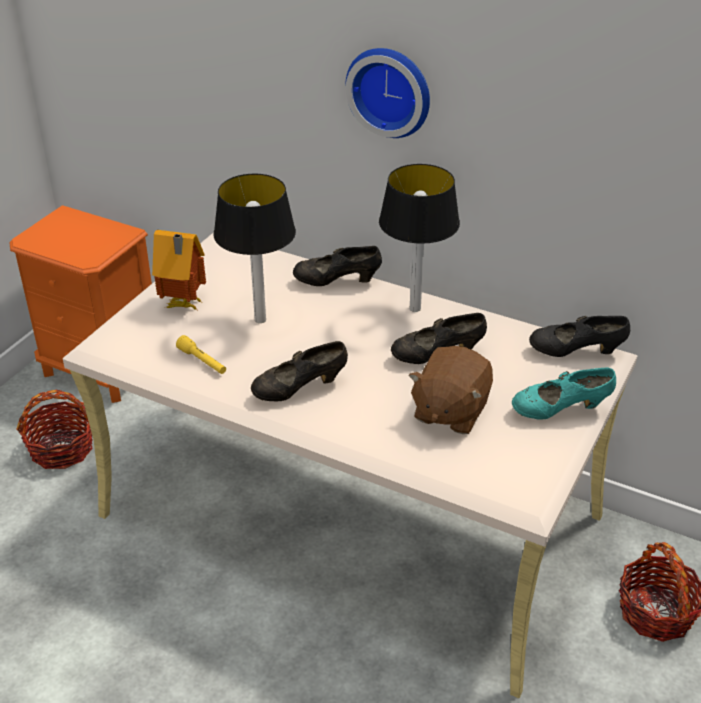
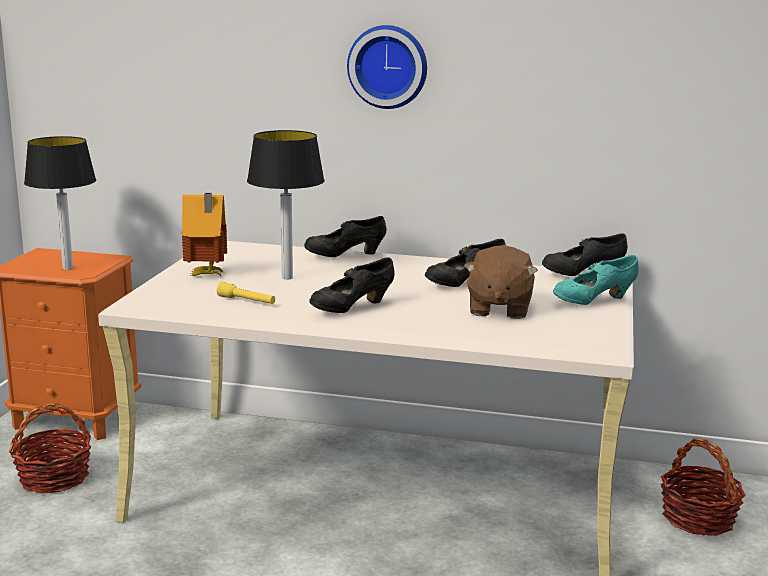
camera: 15 degrees left, 20 degrees down
(415, 309) = (427, 263): table lamp -> table lamp (68, 268)

